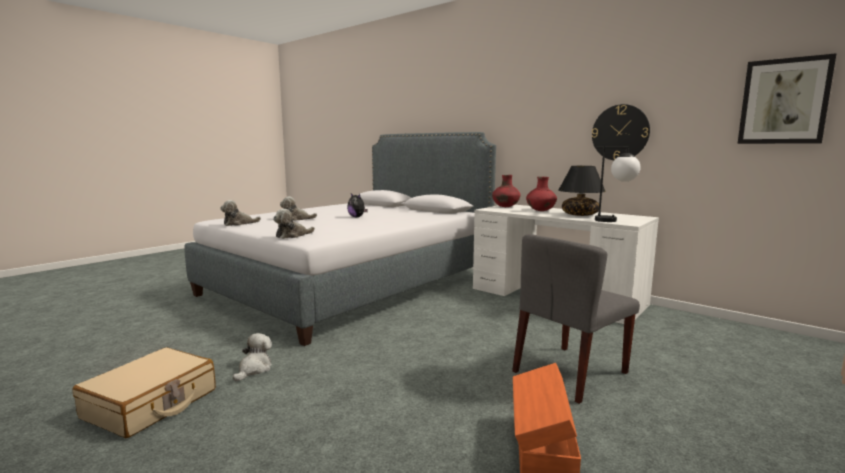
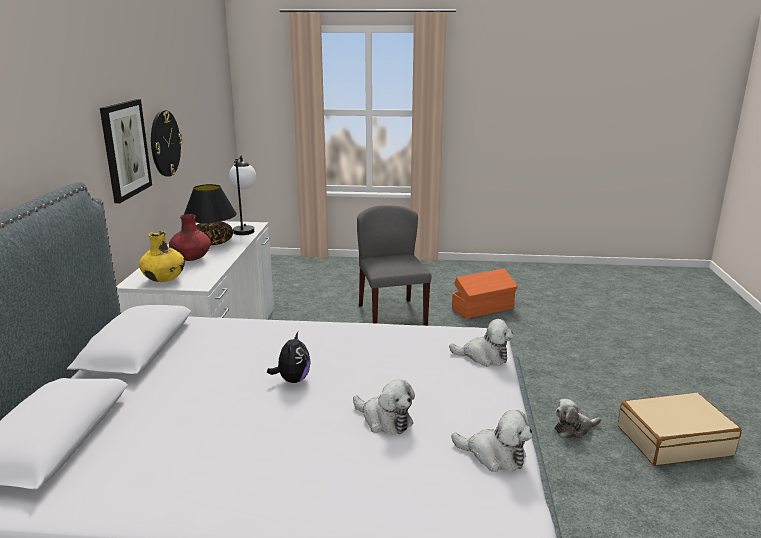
camera: 125 degrees left, 10 degrees up
(505, 207) = (164, 280): red vase -> yellow vase
(570, 373) = (391, 315): grey chair -> grey chair turned 120 degrees counterclockwise
(784, 101) = (212, 100): picture -> picture (125, 149)

